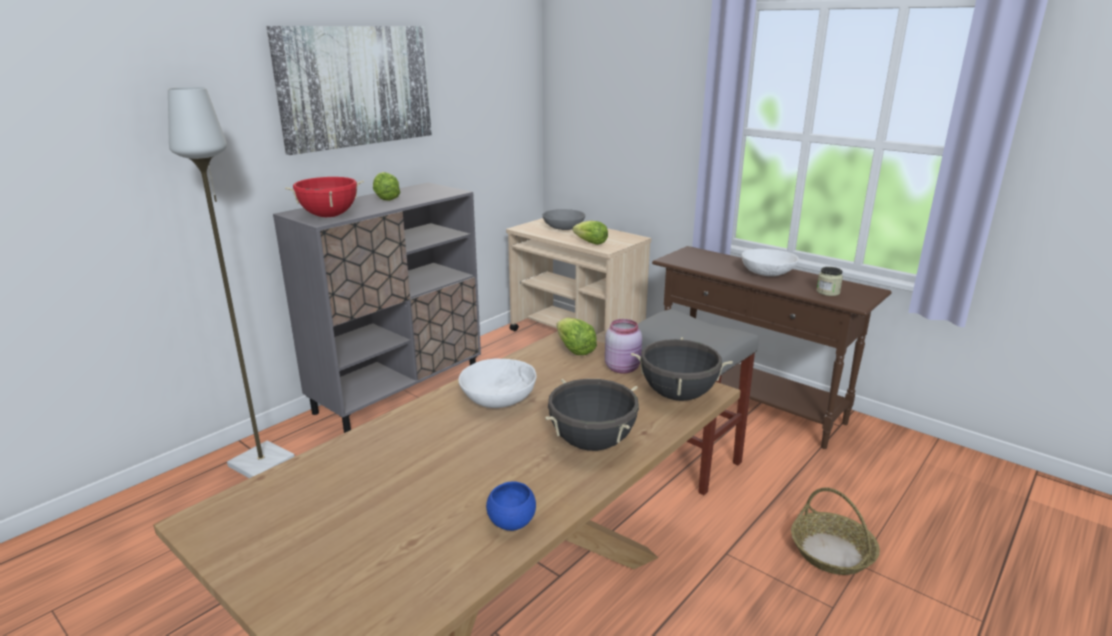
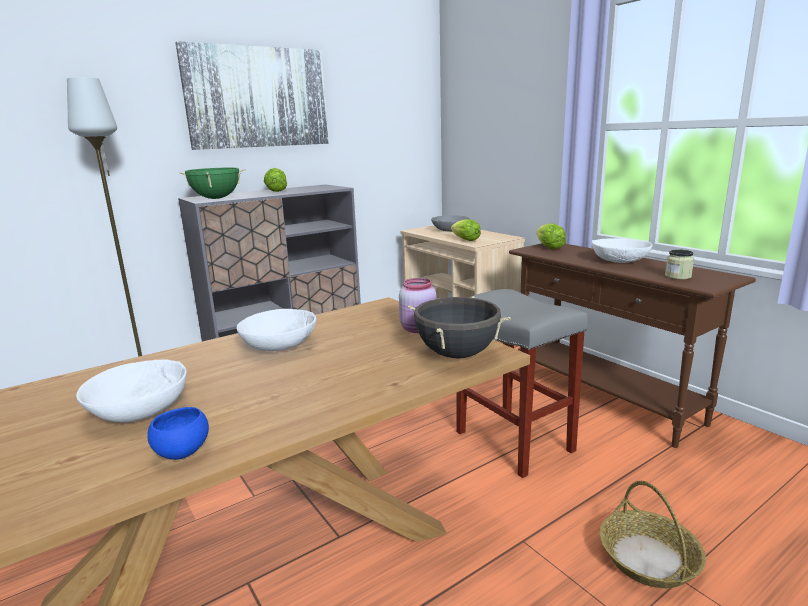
camera: 15 degrees right, 5 degrees down
(329, 216) = (216, 198): red cooking pot -> green cooking pot
(425, 485) = (139, 409): none -> white bowl
(574, 350) = (384, 313): lettuce -> lettuce (549, 247)
(592, 443) = (332, 388): black cooking pot -> none

